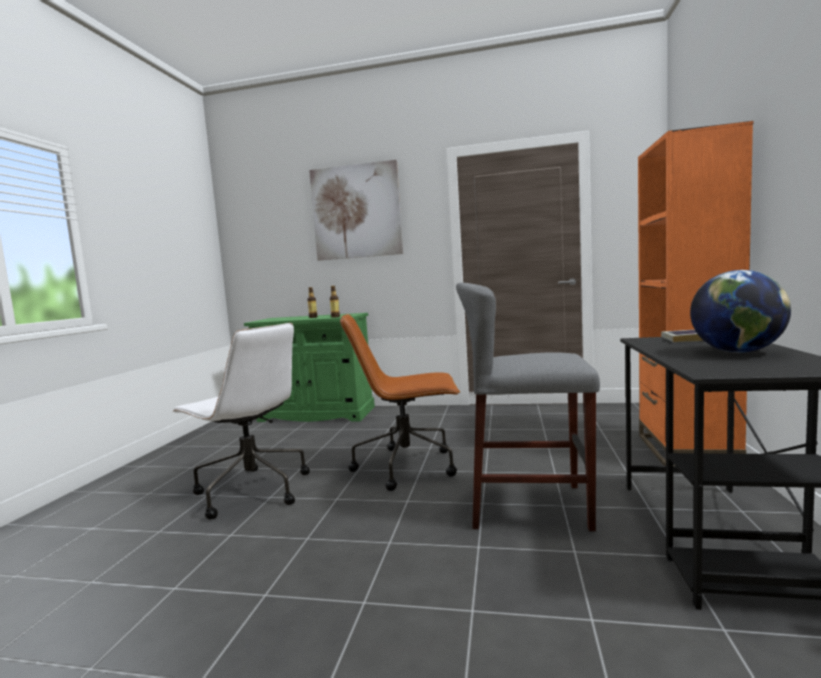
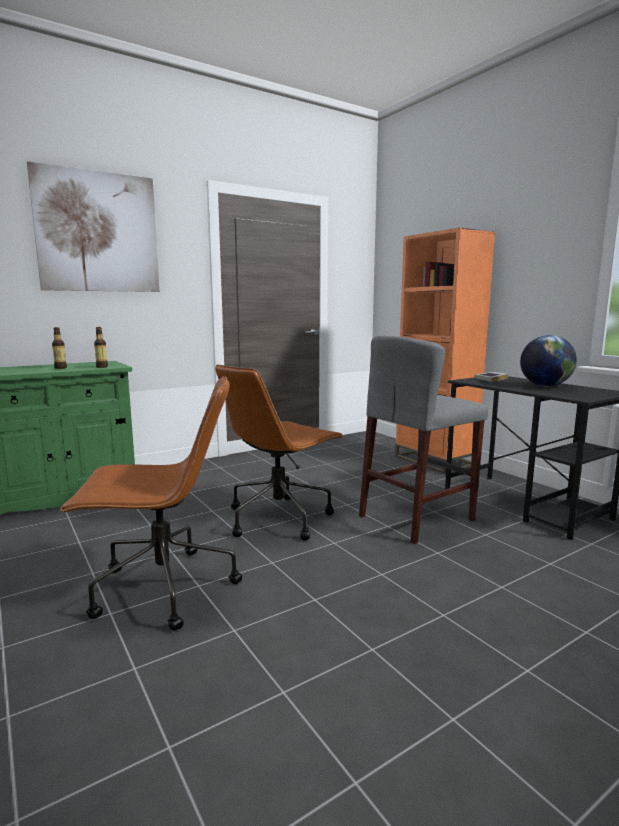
camera: 45 degrees left, 5 degrees up
(251, 491) = (161, 589): white office chair -> brown office chair

